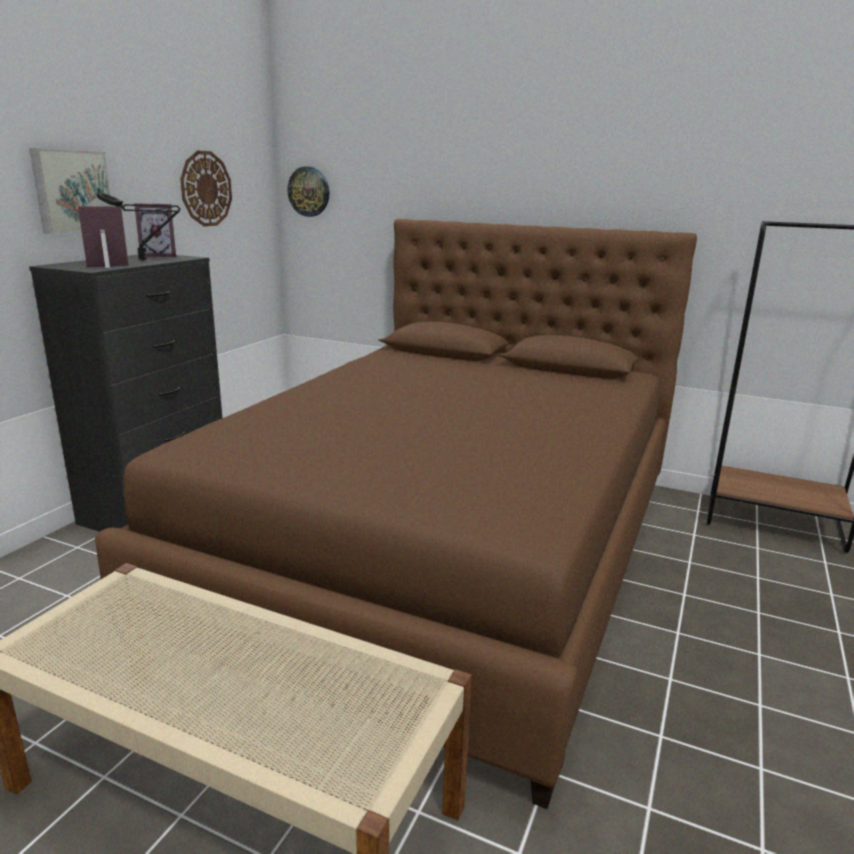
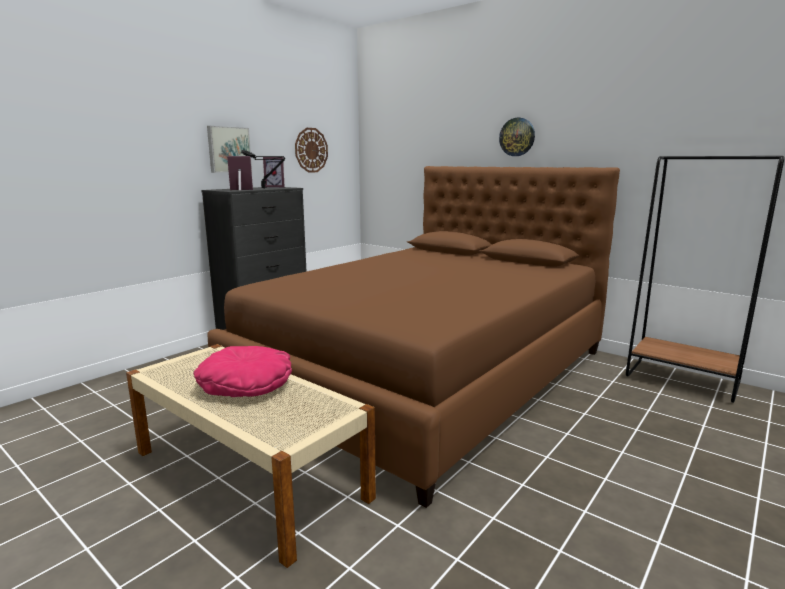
camera: 15 degrees right, 5 degrees down
(228, 653) = (247, 384): none -> pink pillow
(309, 191) = (377, 152): wall clock -> wall clock (517, 137)

